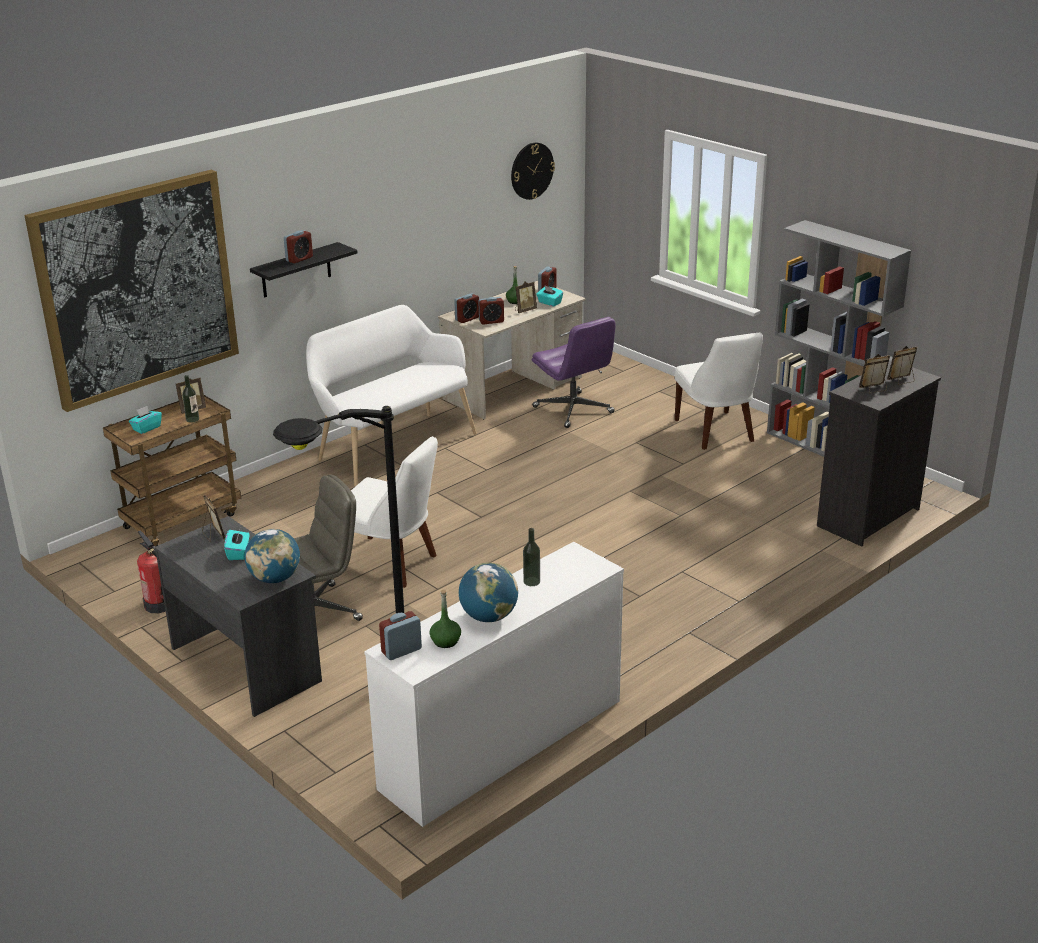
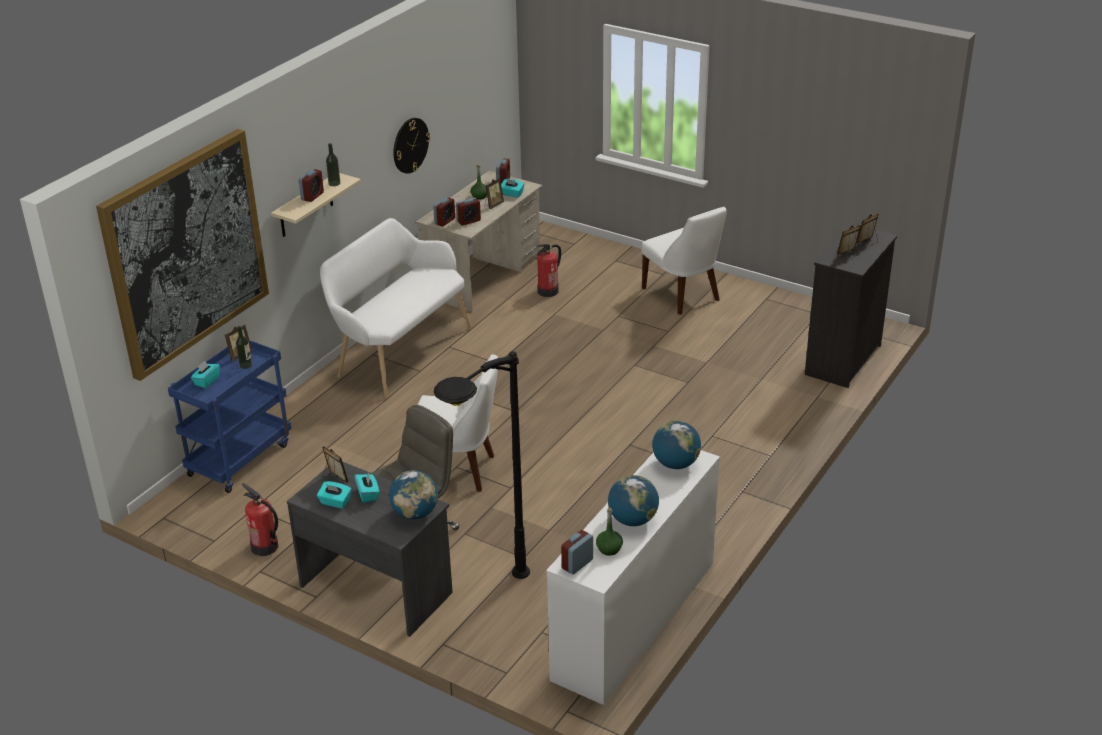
camera: 15 degrees left, 5 degrees up
(182, 520) = (239, 458): brown cart -> blue cart
(201, 555) = (335, 502): none -> turquoise tissue box
(296, 270) = (306, 206): black shelf -> beige shelf
(531, 170) = (479, 71): wall clock -> wall clock (410, 145)
(531, 581) = (651, 481): bottle -> bottle (334, 183)
(569, 568) = (675, 464): none -> globe
(574, 410) = (548, 291): purple office chair -> fire extinguisher
(824, 447) = (780, 297): grey bookcase -> none

